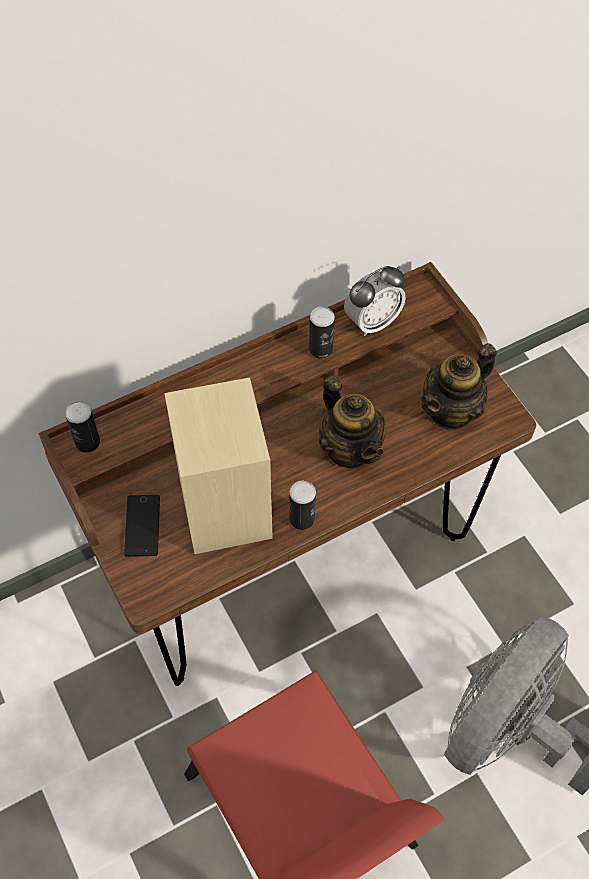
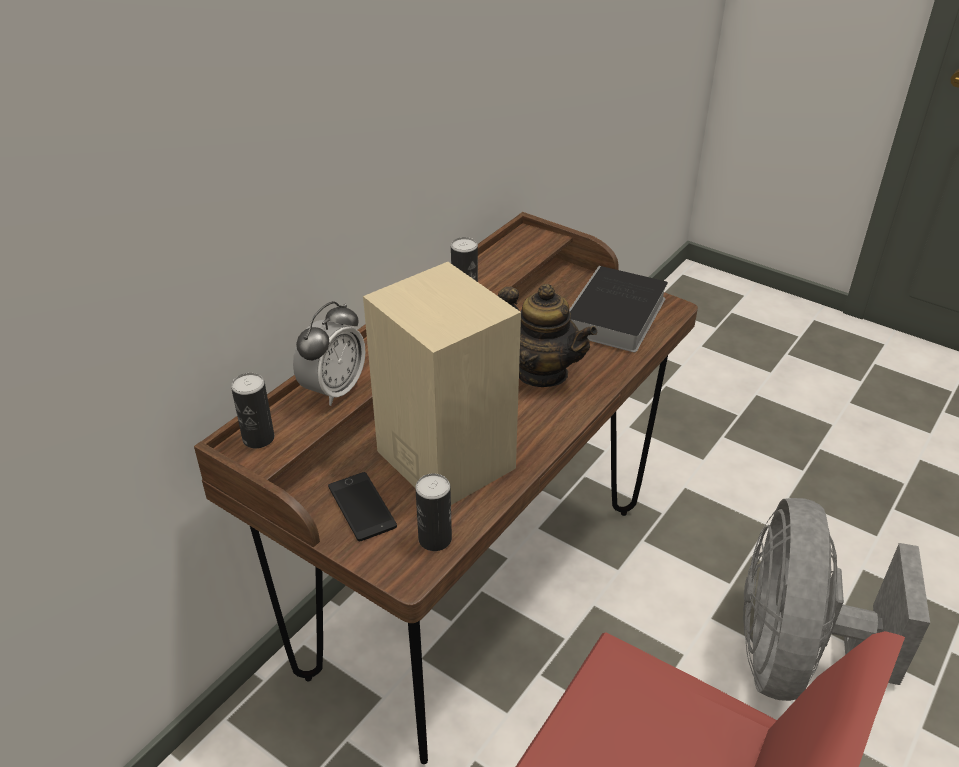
camera: 25 degrees left, 20 degrees down
(302, 518) = (534, 442): can -> can (435, 539)
(372, 322) = (499, 264): alarm clock -> alarm clock (333, 390)
(452, 411) = (615, 317): teapot -> book

